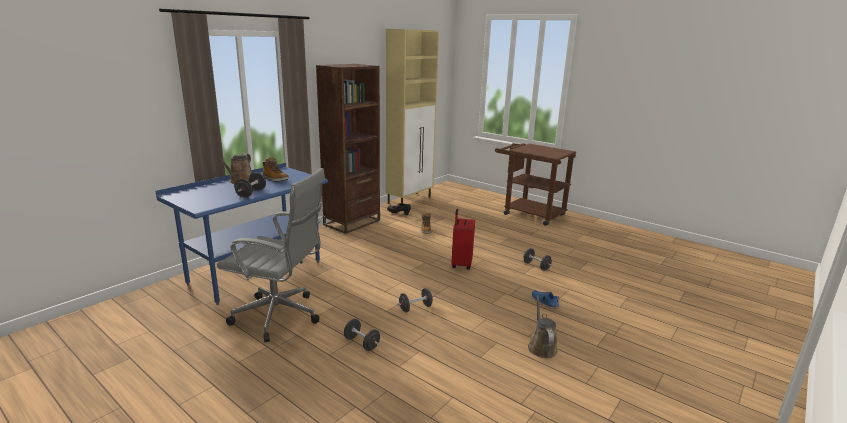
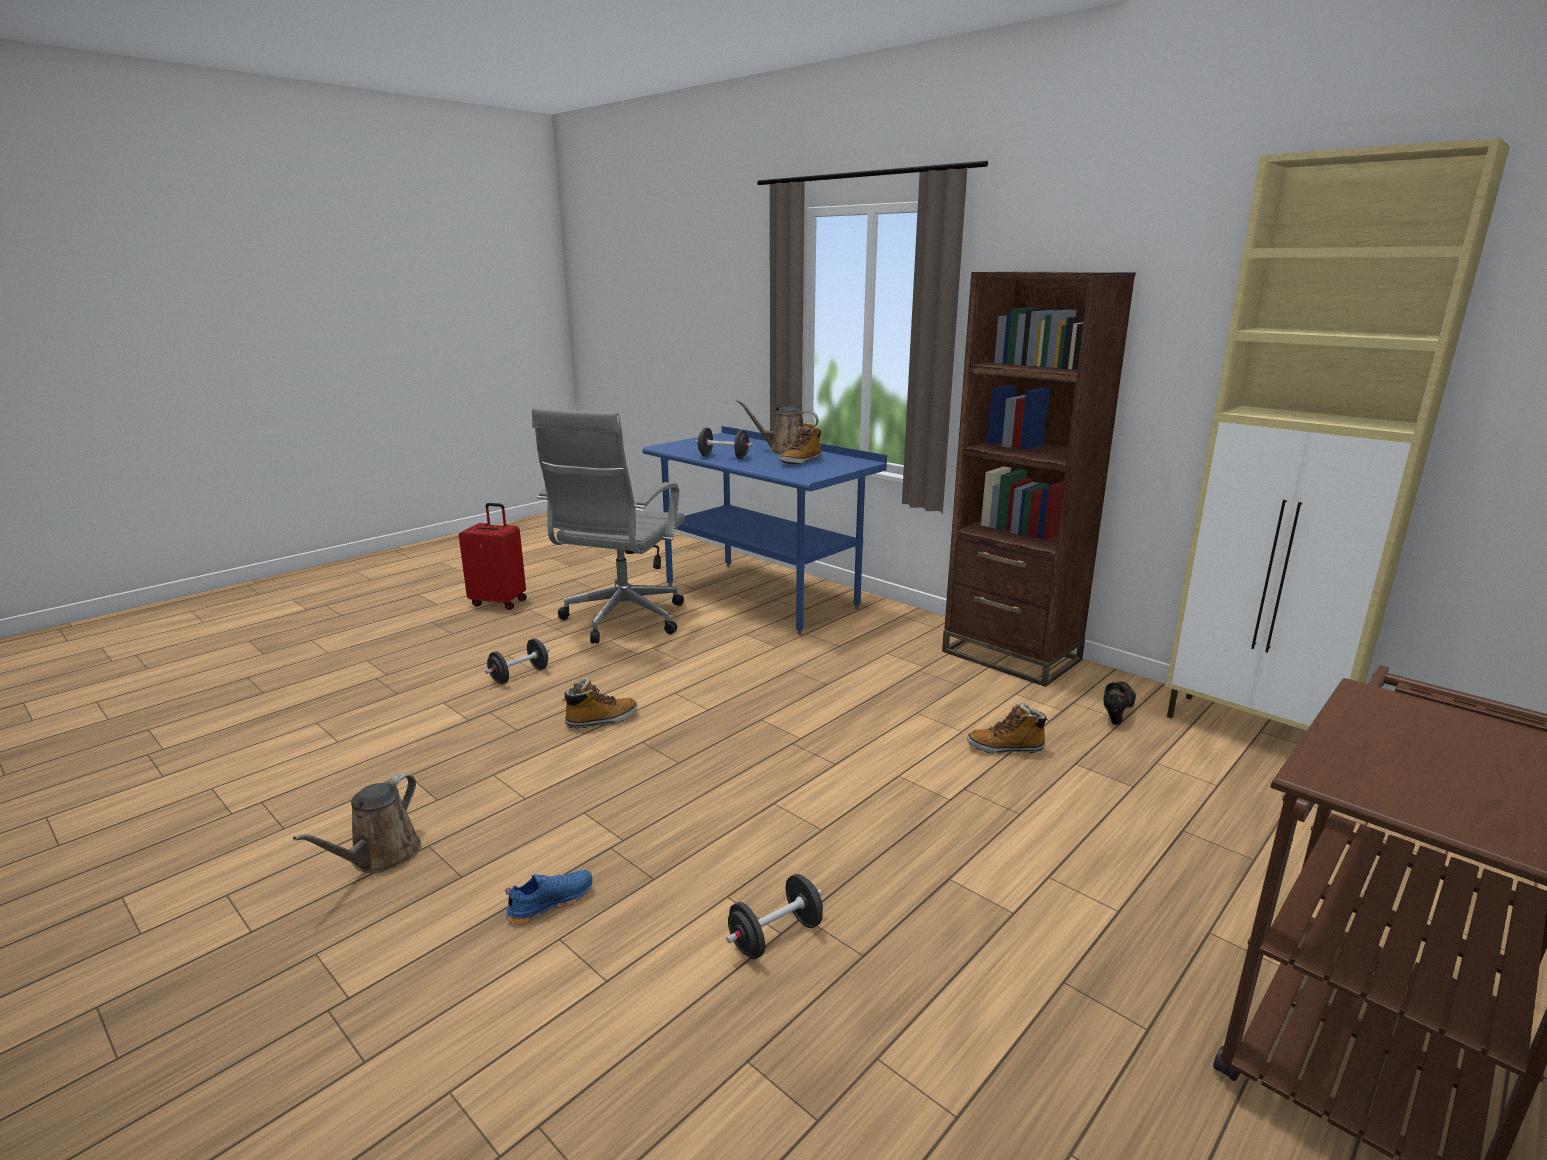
camera: 95 degrees right, 0 degrees up
(415, 308) = (601, 720): black dumbbell -> boot
(461, 264) = (790, 788): red suitcase -> red suitcase (499, 602)
(541, 347) = (380, 857): brown watering can -> brown watering can turned 105 degrees clockwise

